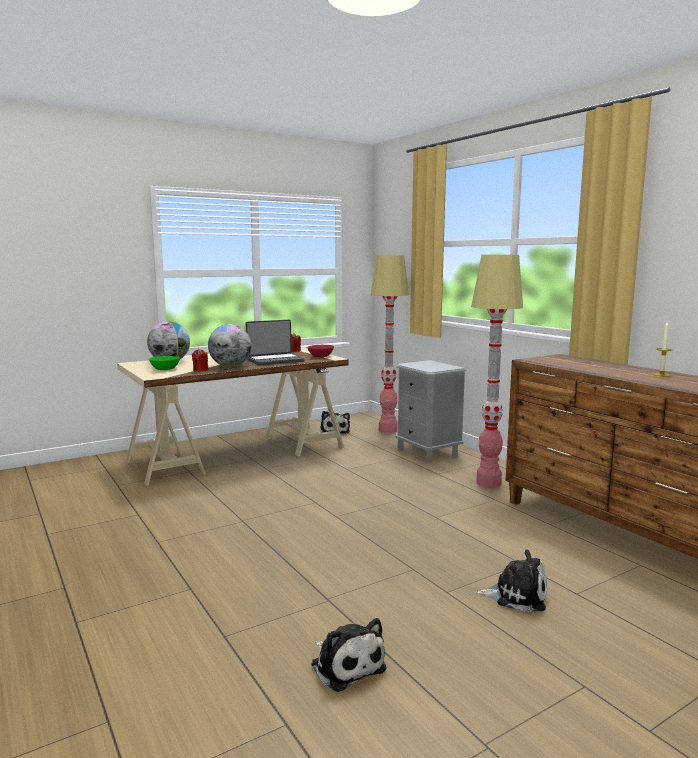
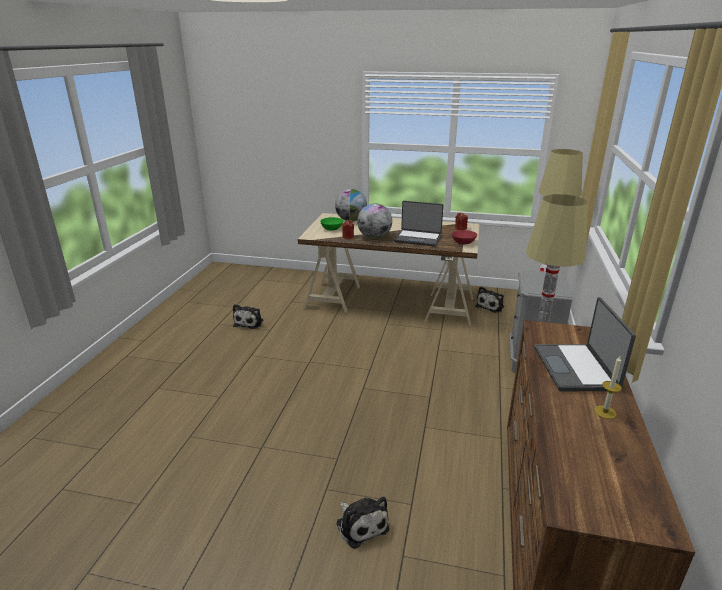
camera: 45 degrees right, 15 degrees up
(346, 665) = (205, 494): plush toy -> plush toy (249, 322)
(600, 367) = (576, 368): none -> laptop

